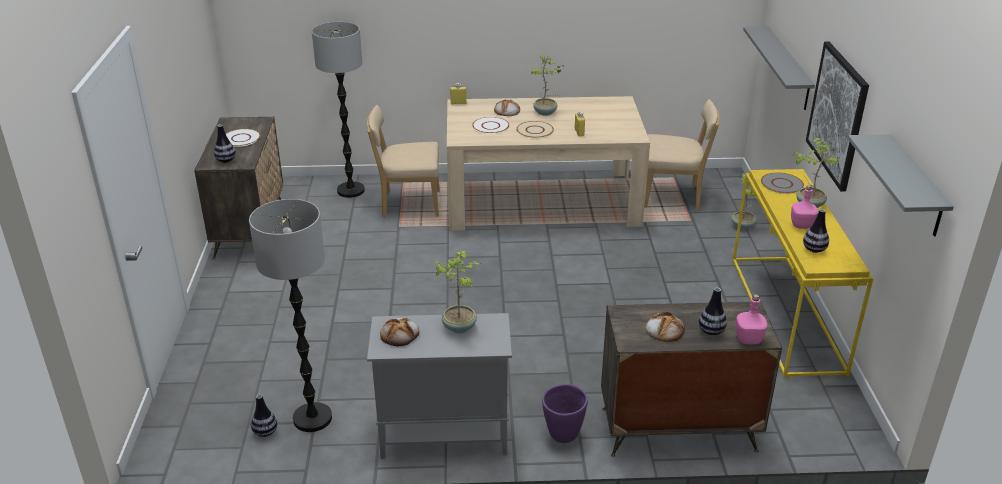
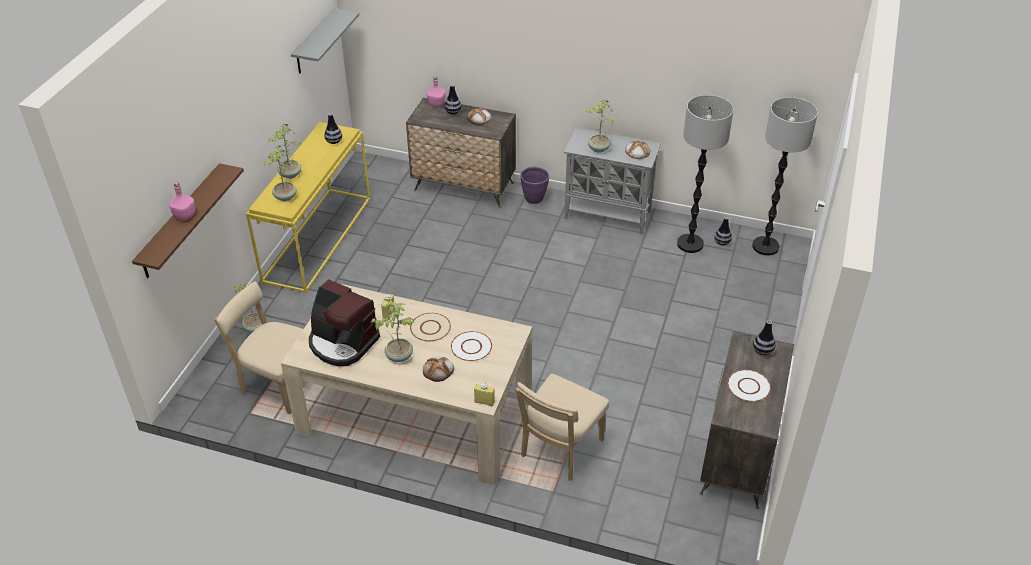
camera: 160 degrees left, 10 degrees up
(350, 190) = (618, 494): floor lamp -> floor lamp (765, 247)
(407, 204) = (559, 450): beige chair -> beige chair turned 105 degrees clockwise
(598, 111) = (342, 343): none -> coffee machine
(782, 184) = (285, 197): grey plate -> potted plant
(787, 68) = (181, 221): grey shelf -> brown shelf
(801, 225) = (318, 160): pink bottle -> pink bottle (184, 216)
(837, 115) = (249, 130): picture -> none

